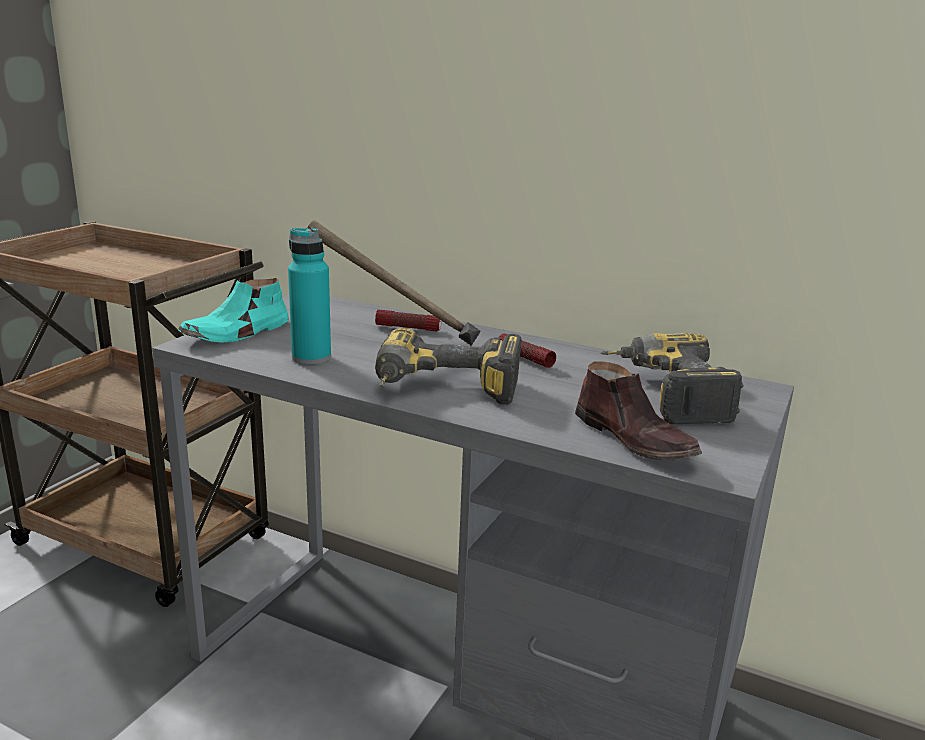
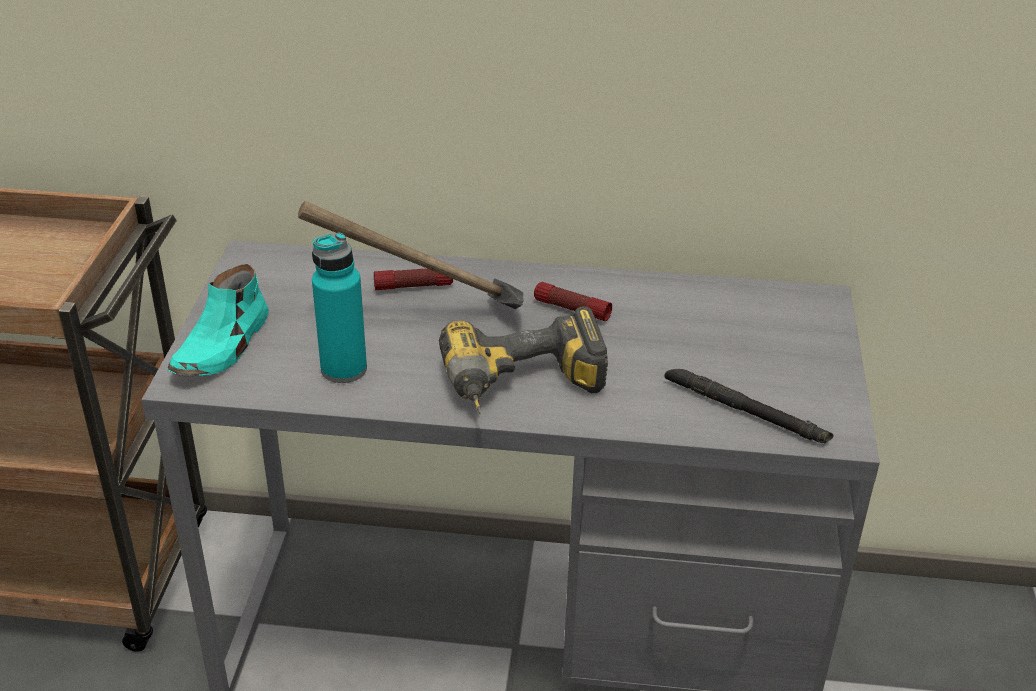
camera: 20 degrees left, 15 degrees up
(635, 440) = (745, 411): brown shoe -> black flashlight
(663, 395) = (738, 335): power drill -> none

